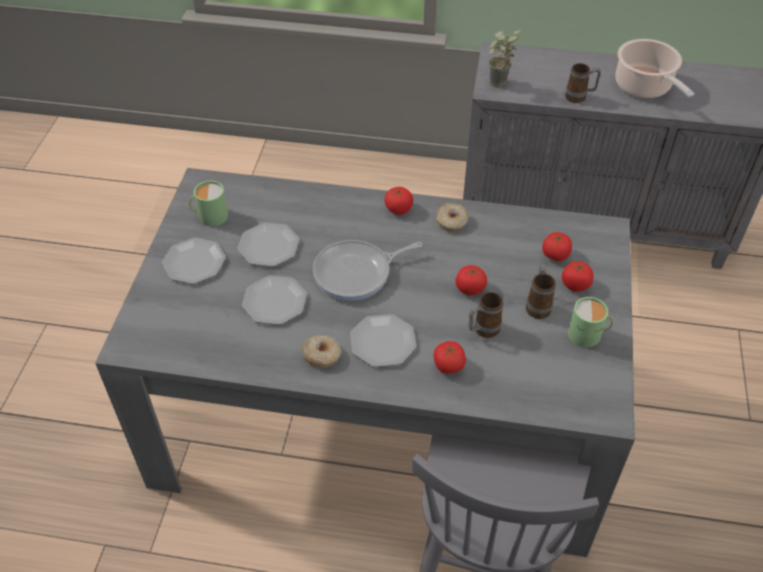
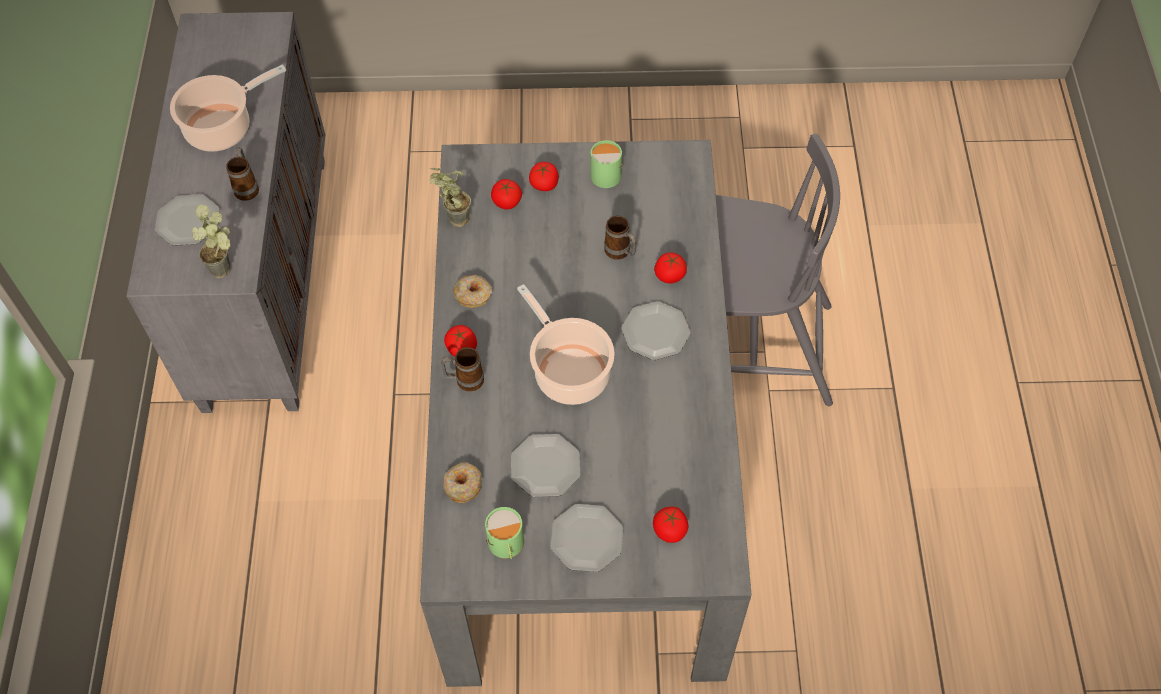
camera: 100 degrees left, 10 degrees up
(274, 302) = (627, 441): plate -> plate (189, 222)
(322, 355) = (685, 381): donut -> donut (463, 485)
(356, 273) = (569, 371): frying pan -> cooking pot
(470, 288) = (568, 268): tomato -> tomato (670, 530)
(538, 217) = (452, 219): none -> potted plant
(538, 305) = (578, 212): mug -> mug (464, 380)

